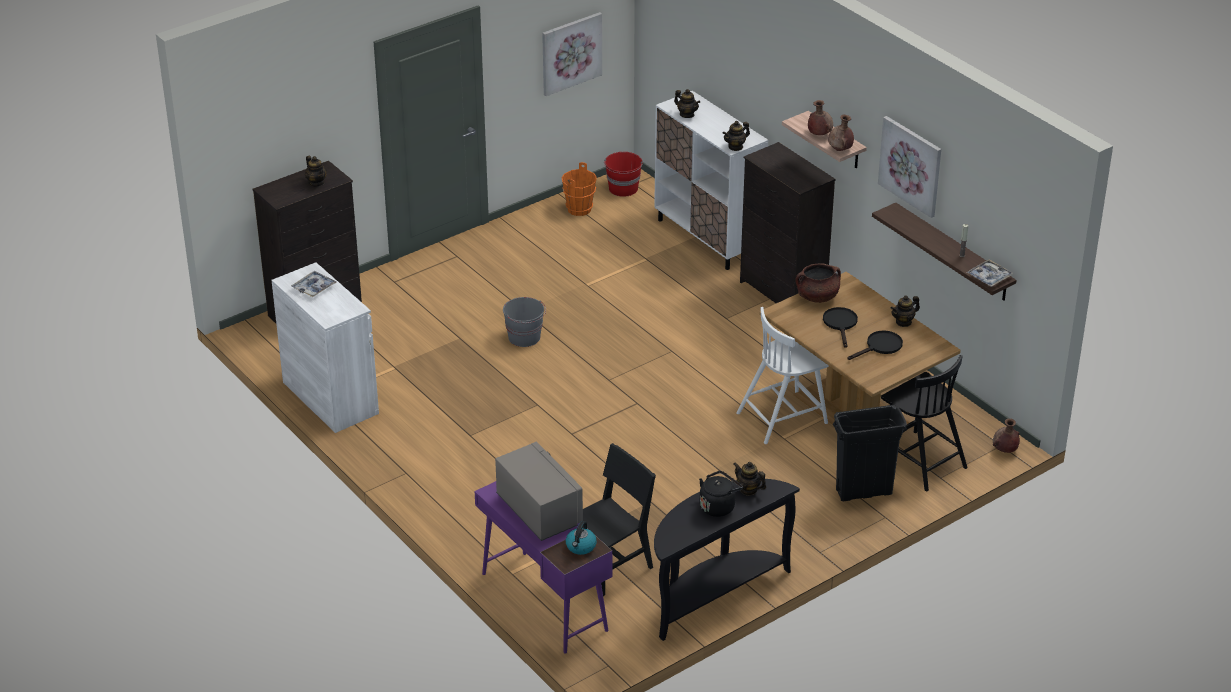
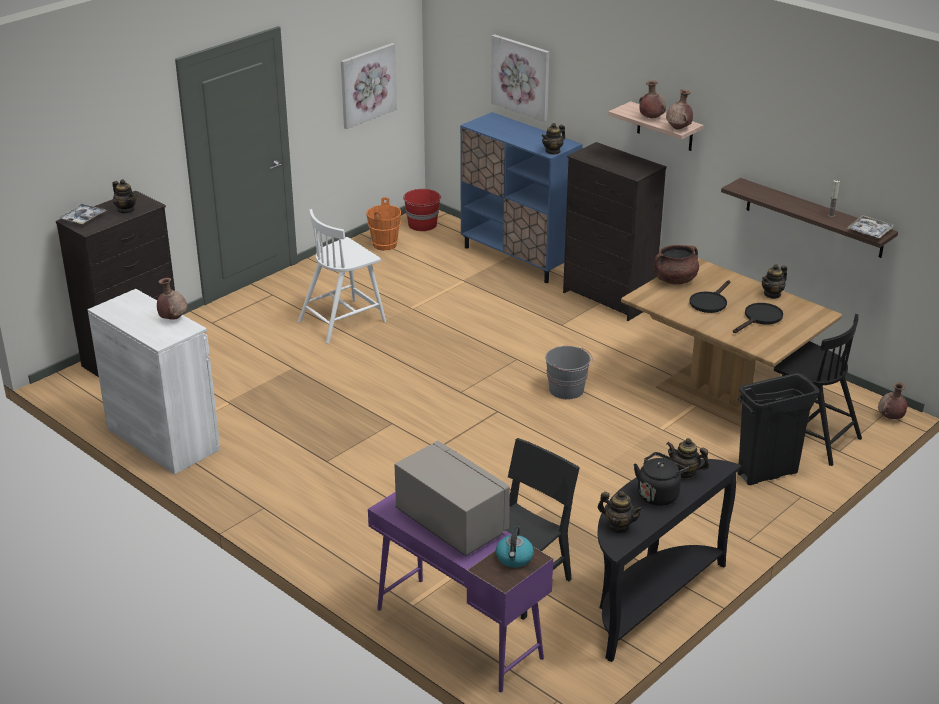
camera: 10 degrees left, 5 degrees down
(314, 288) = (137, 312): tray -> tray (83, 218)
(343, 297) = (173, 318): none -> brown vase
(525, 337) = (361, 361): grey bucket -> grey bucket (567, 390)
(687, 114) = (494, 130): teapot -> teapot (619, 526)
(708, 238) = (518, 258): white cabinet -> blue cabinet
(783, 417) = (654, 409): white chair -> white chair (343, 321)
(840, 324) = (710, 302): black frying pan -> black frying pan turned 135 degrees counterclockwise
(911, 165) = (760, 132): picture -> picture (521, 77)

